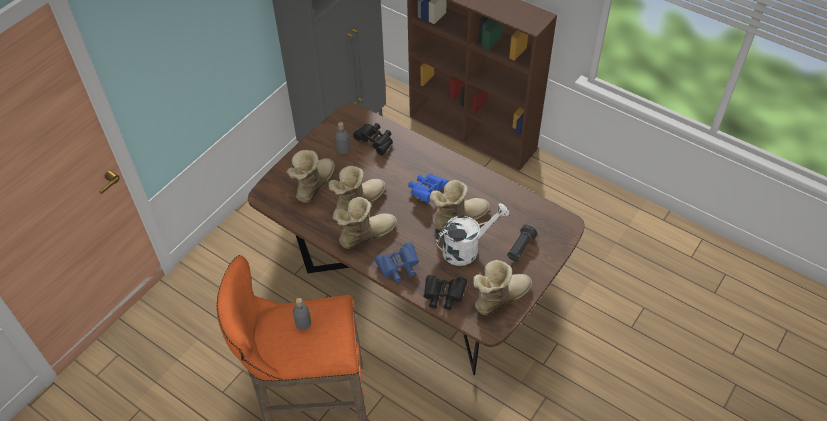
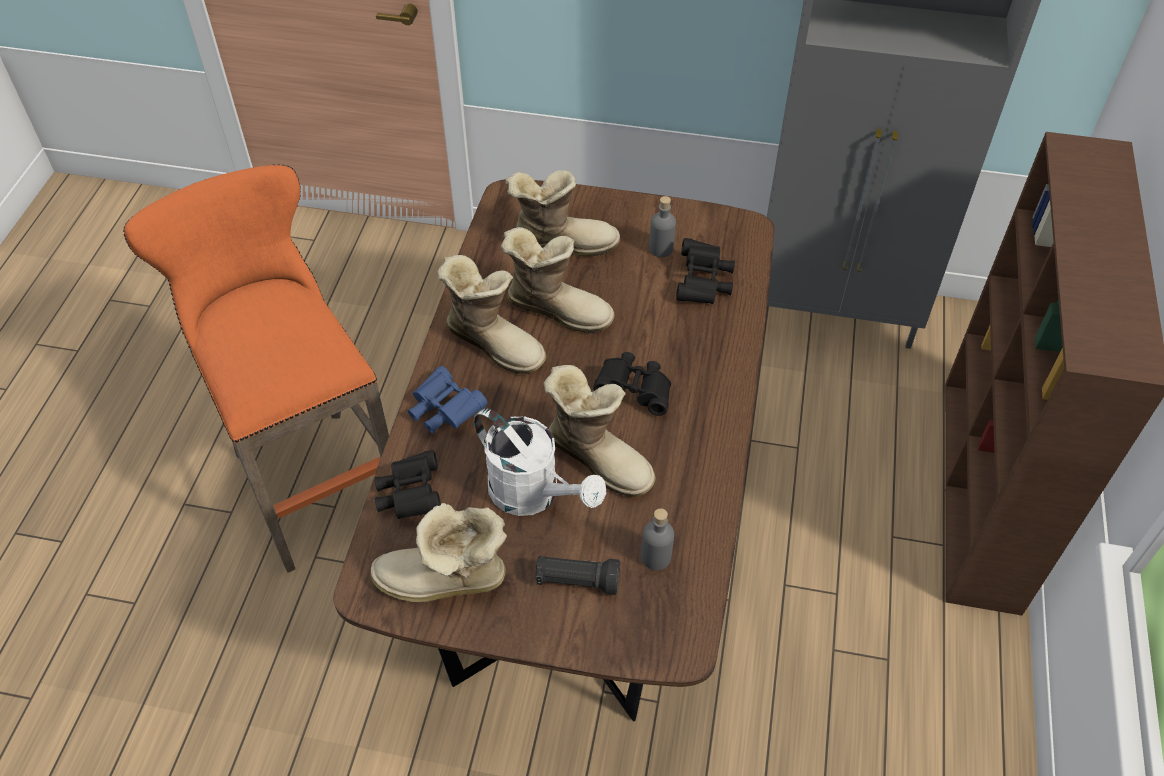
camera: 65 degrees right, 0 degrees up
(303, 323) = (280, 329): grey bottle -> grey bottle (656, 557)
(427, 191) = (635, 391): blue binoculars -> black binoculars
(499, 297) = (444, 582): boot -> boot turned 150 degrees clockwise

